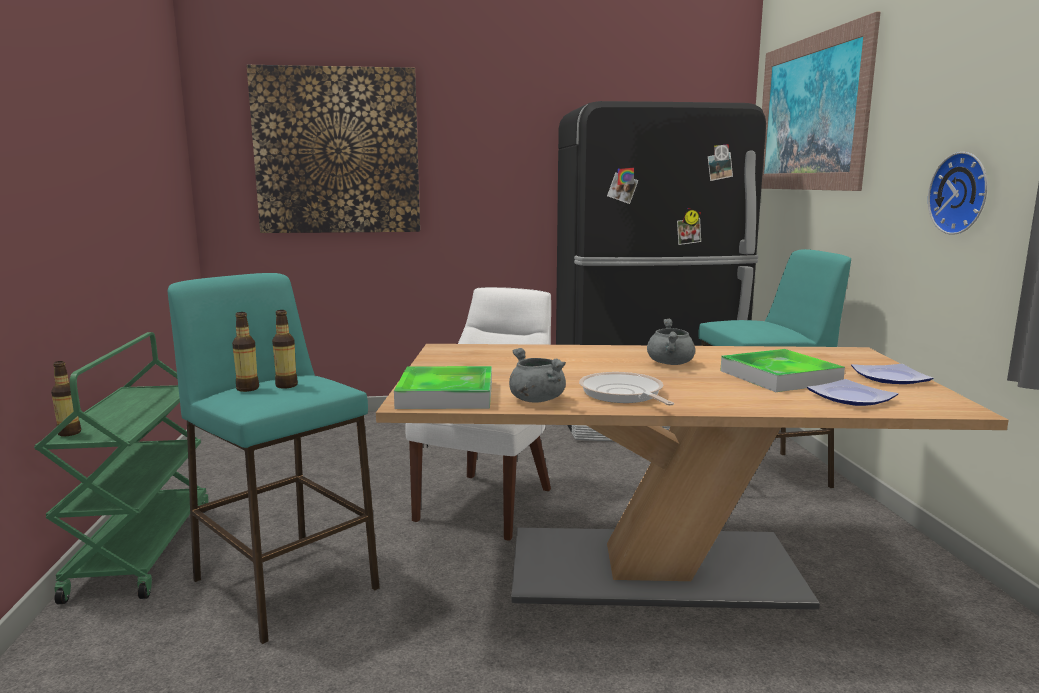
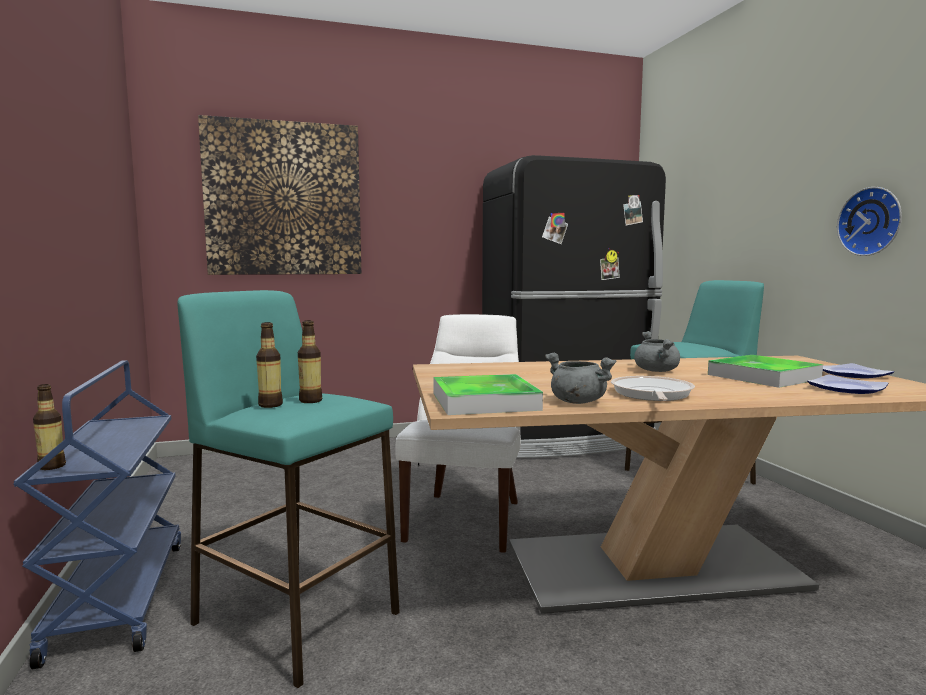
camera: 10 degrees left, 5 degrees down
(141, 550) = (118, 597): green cart -> blue cart
(623, 394) = (651, 394): frying pan -> frying pan turned 45 degrees clockwise
(810, 114) = (699, 172): picture -> none

